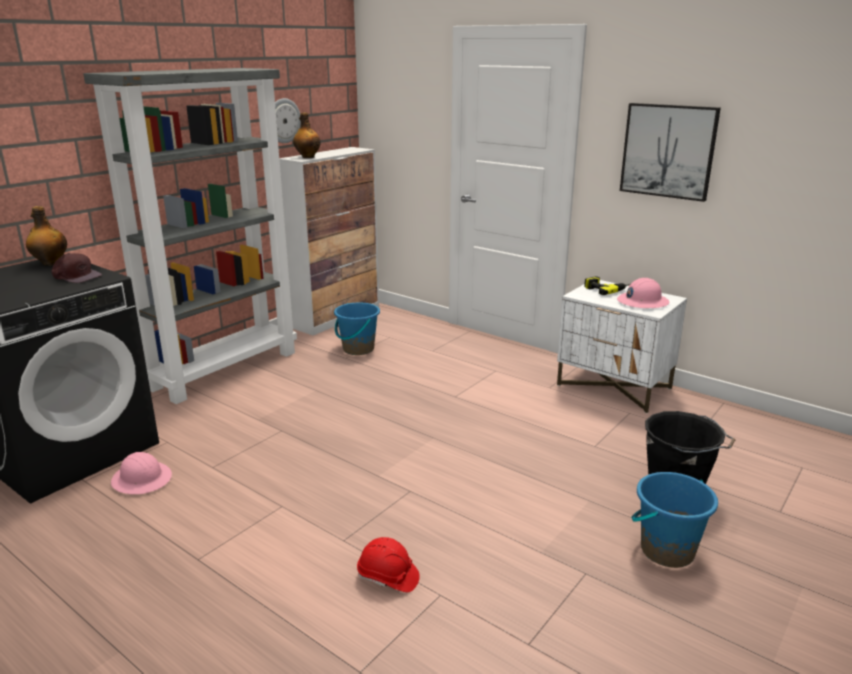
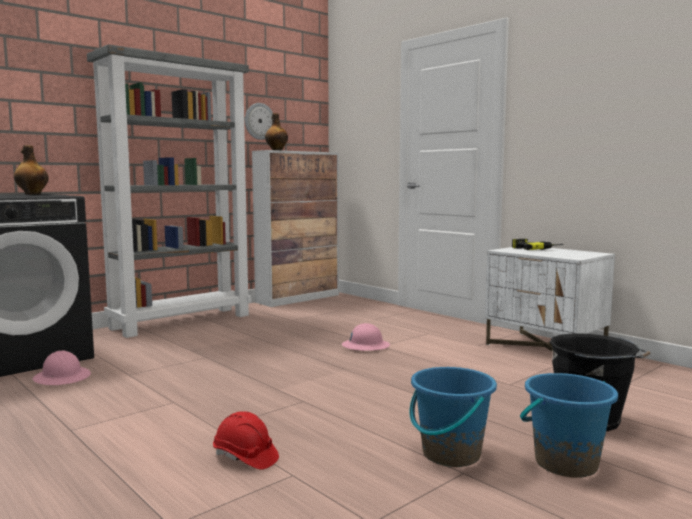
camera: 10 degrees right, 15 degrees down
(76, 276) = (42, 195): brown cap -> none
(358, 349) = (306, 316): blue bucket -> blue bucket (450, 454)
(642, 302) = (566, 254): pink hard hat -> pink hard hat (365, 346)
(668, 151) = (586, 114): picture -> none

